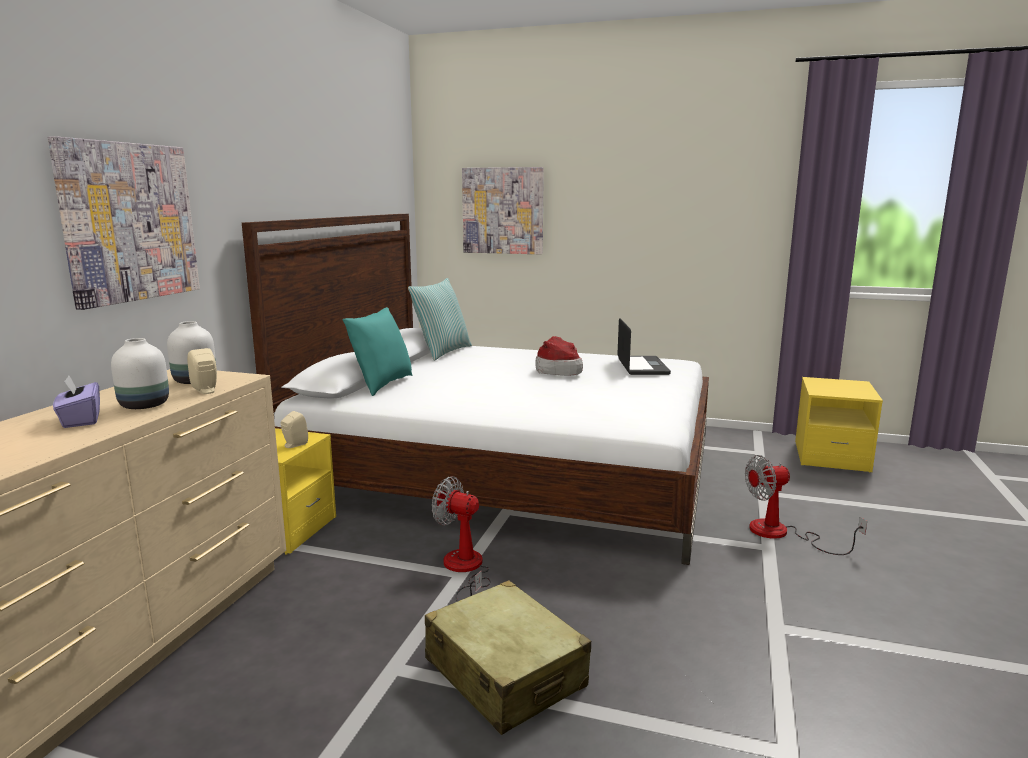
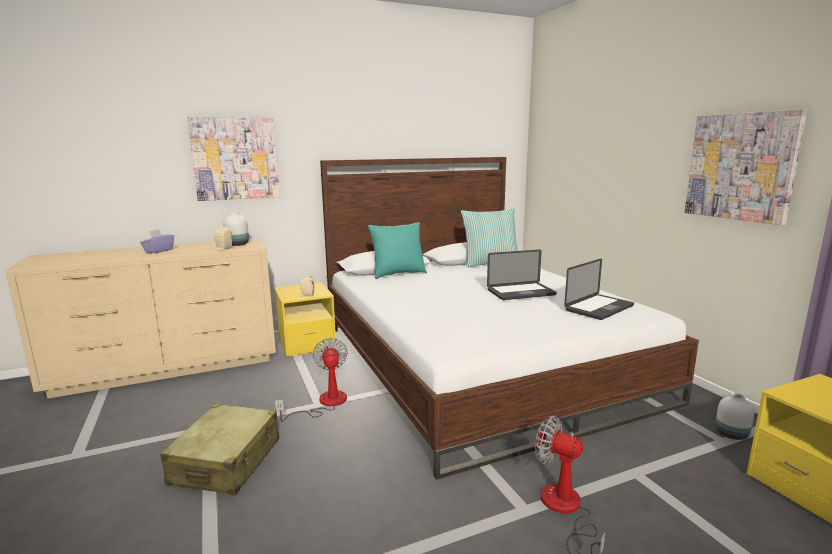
camera: 50 degrees right, 0 degrees up
(145, 406) = (188, 250): white vase -> white vase (731, 434)
(503, 211) = (575, 155): picture -> picture (740, 166)
(558, 370) = (521, 292): hat -> laptop

